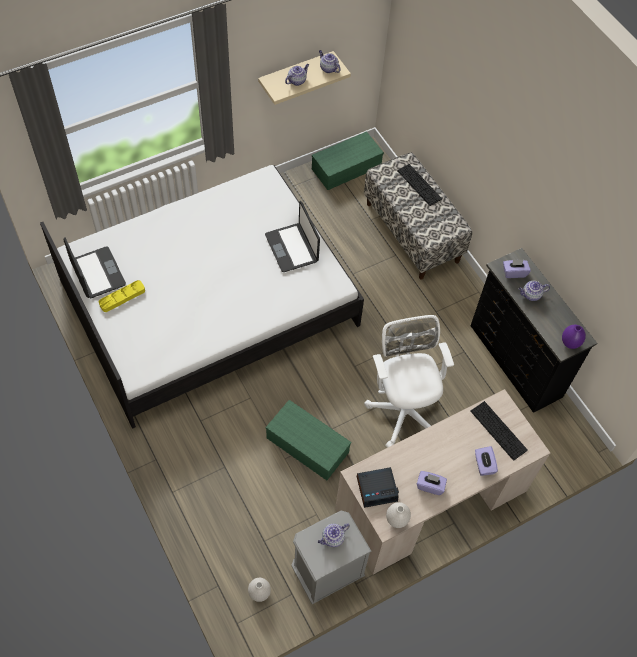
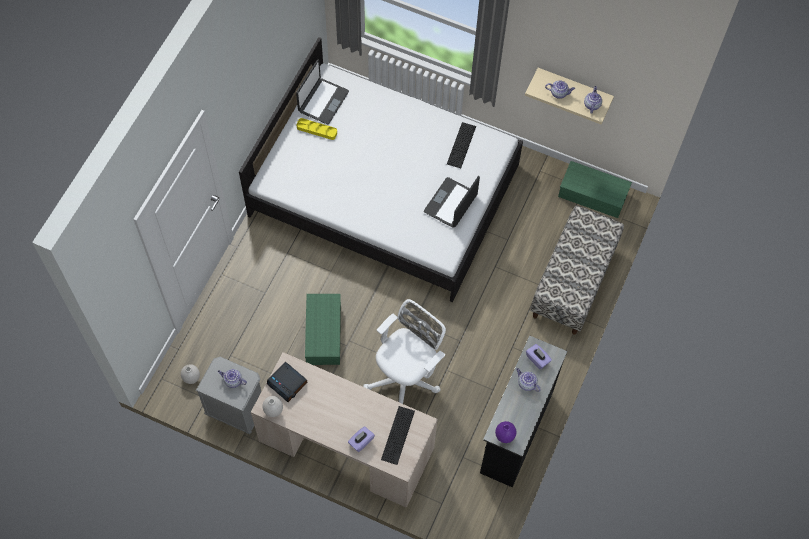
camera: 55 degrees right, 5 degrees up
(419, 185) = (594, 250): keyboard -> keyboard (461, 145)
(430, 486) = (316, 416): purple tissue box -> none

